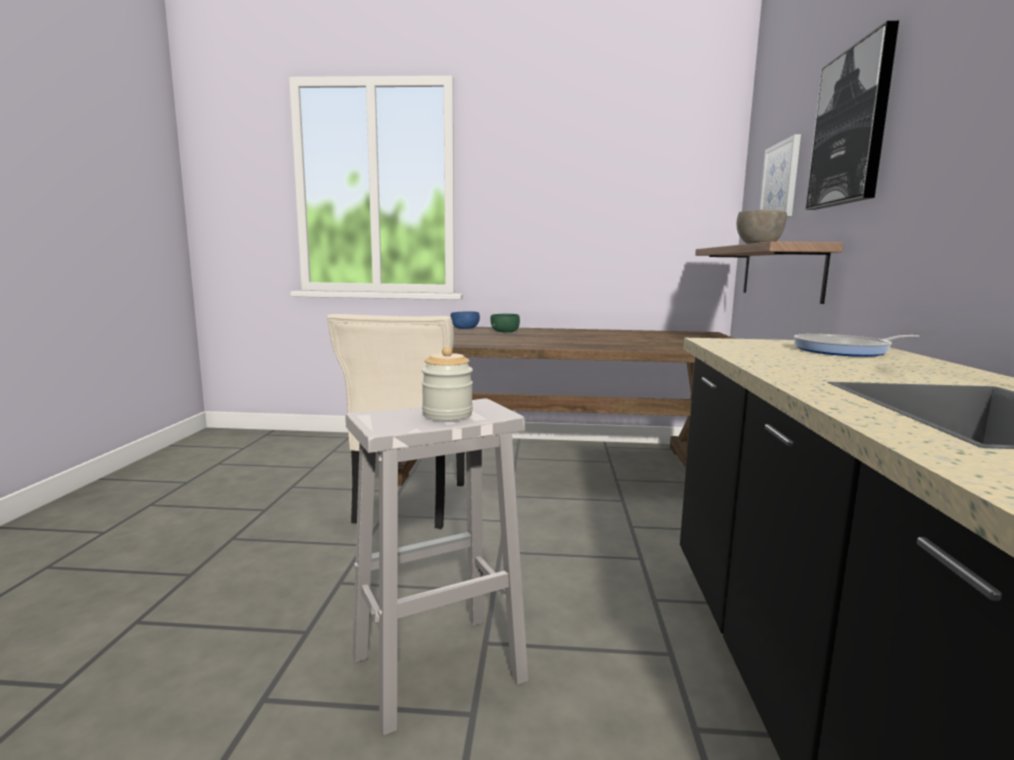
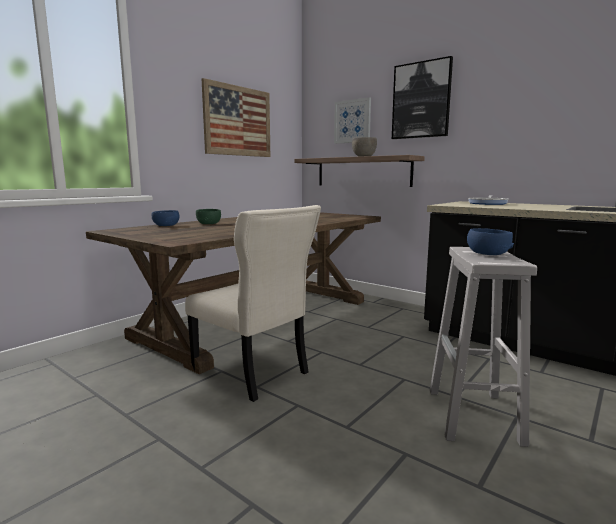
camera: 55 degrees left, 0 degrees up
(447, 414) = (488, 253): jar -> blue bowl
(601, 200) = (238, 121): none -> picture

